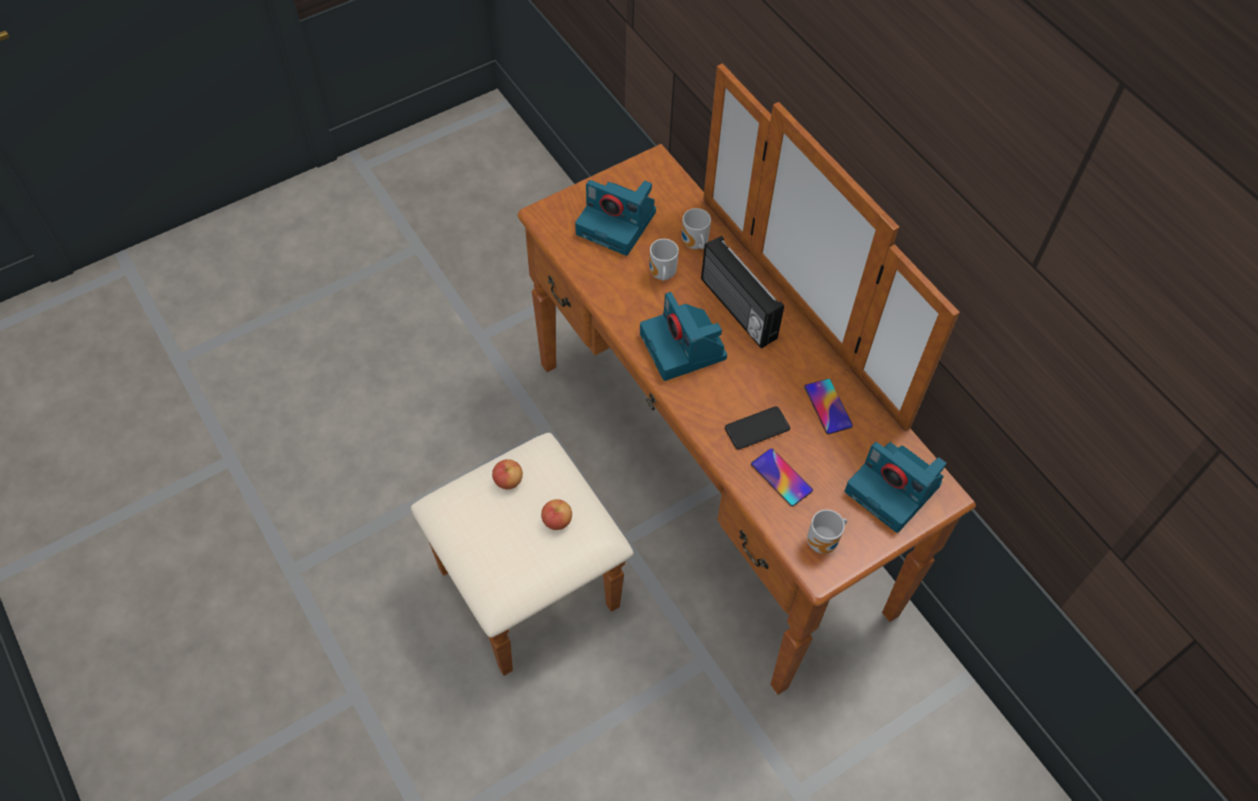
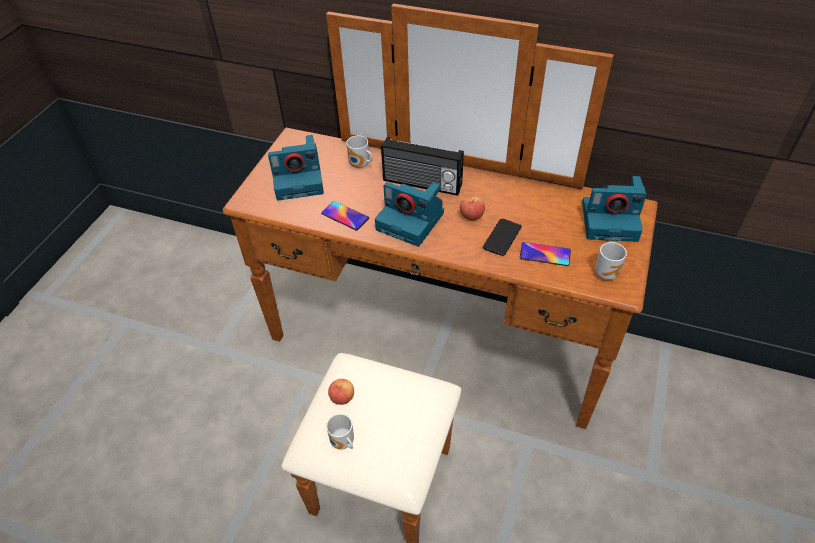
camera: 35 degrees left, 10 degrees down
(557, 520) = (399, 399): apple -> apple (471, 216)
(661, 275) = (356, 192): mug -> mug (342, 443)
(828, 406) = (528, 202): phone -> phone (345, 216)

